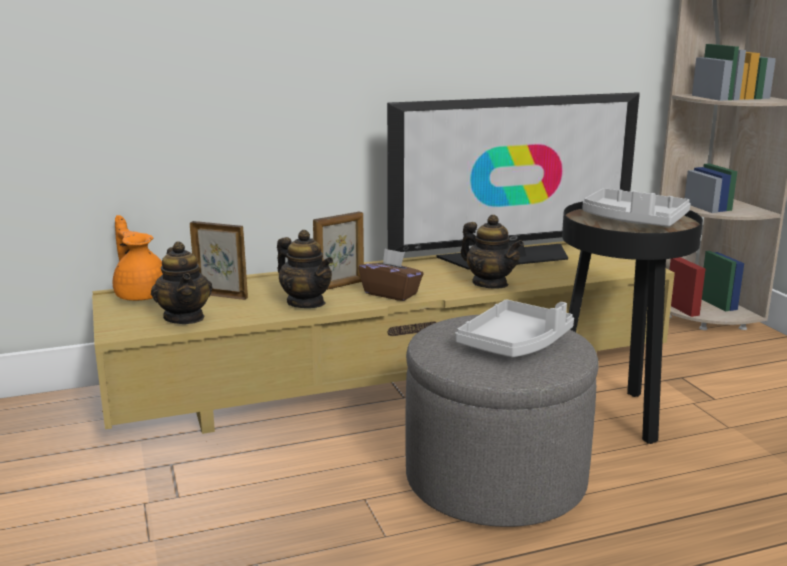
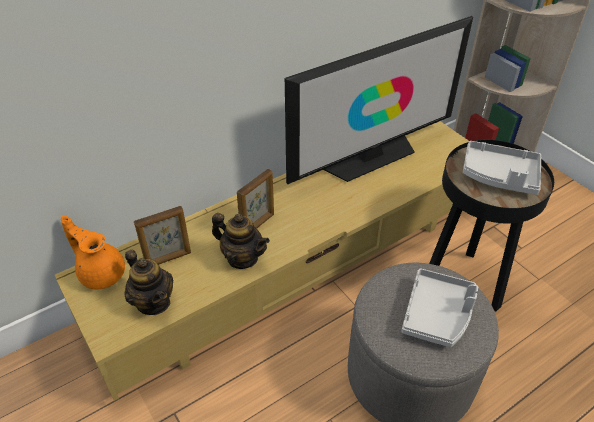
camera: 15 degrees left, 25 degrees up
(222, 295) = (168, 259): picture frame -> picture frame turned 150 degrees clockwise
(391, 293) = (302, 230): brown tissue box -> none
(490, 284) = (370, 200): teapot -> none

